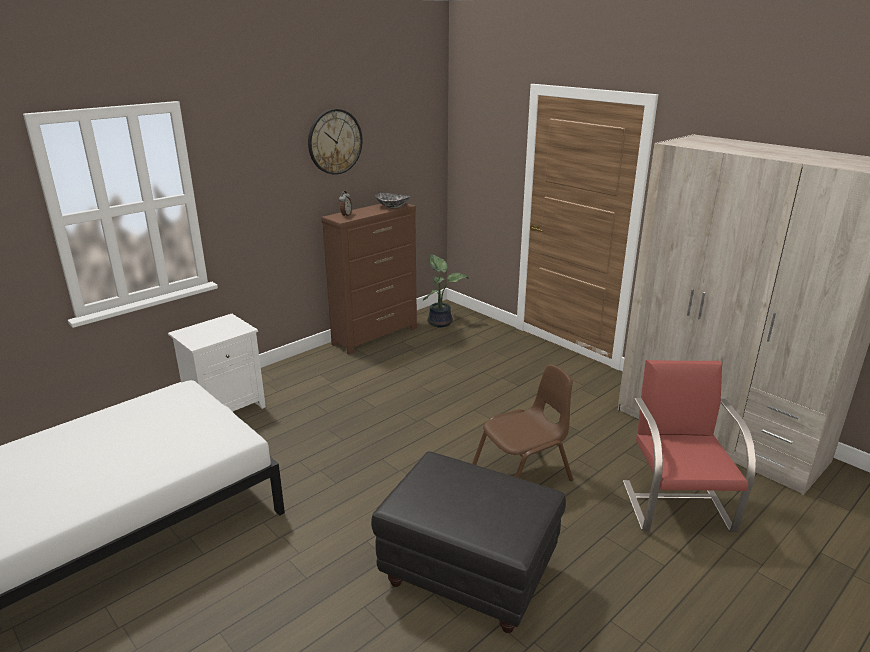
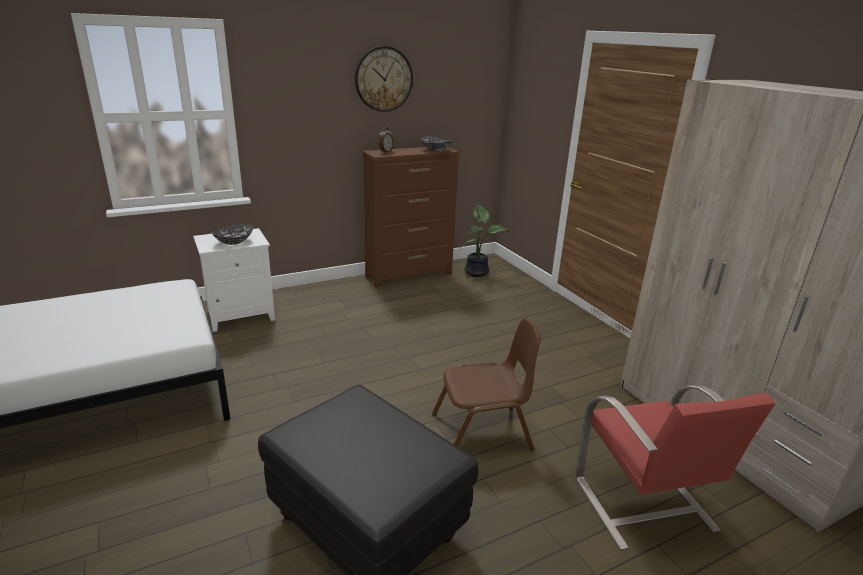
camera: 15 degrees right, 0 degrees up
(218, 333) = (233, 242): none -> bowl
(677, 504) = (644, 505): red chair -> red chair turned 150 degrees clockwise

